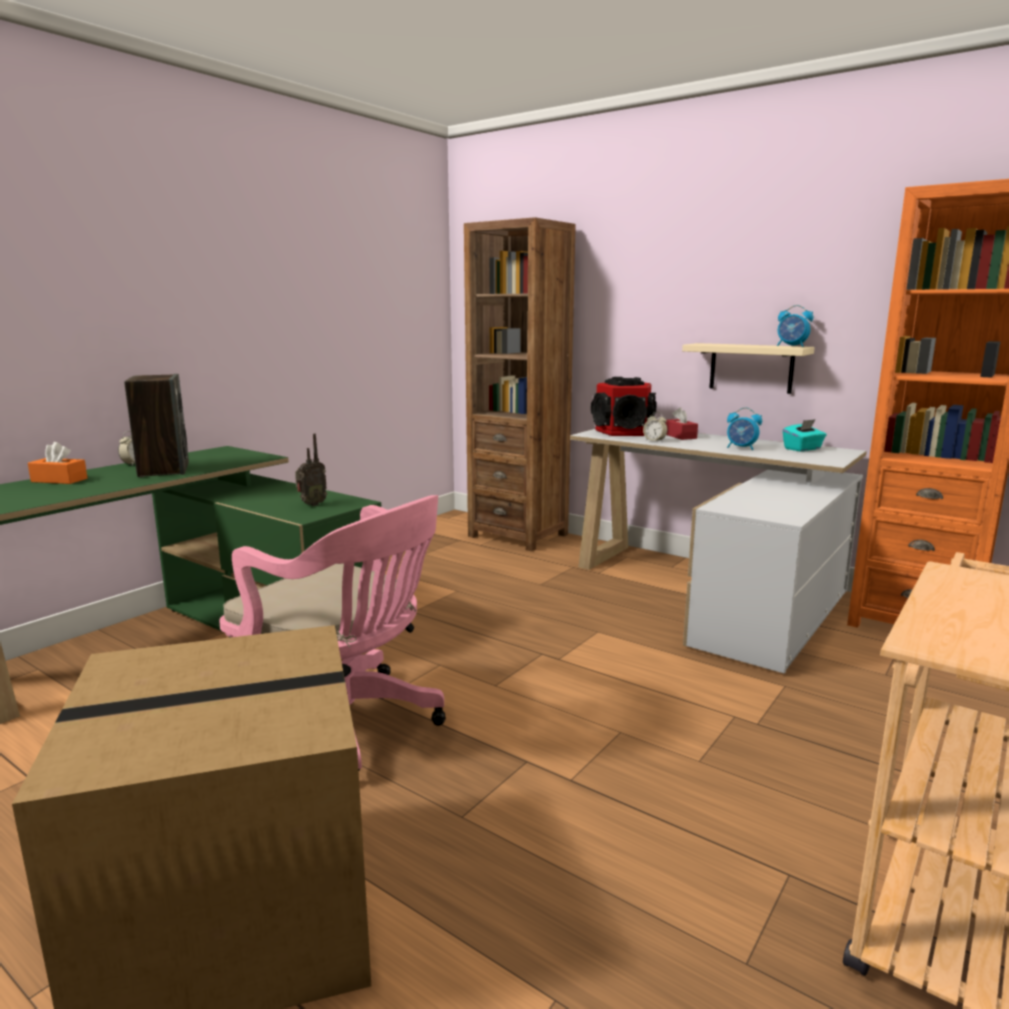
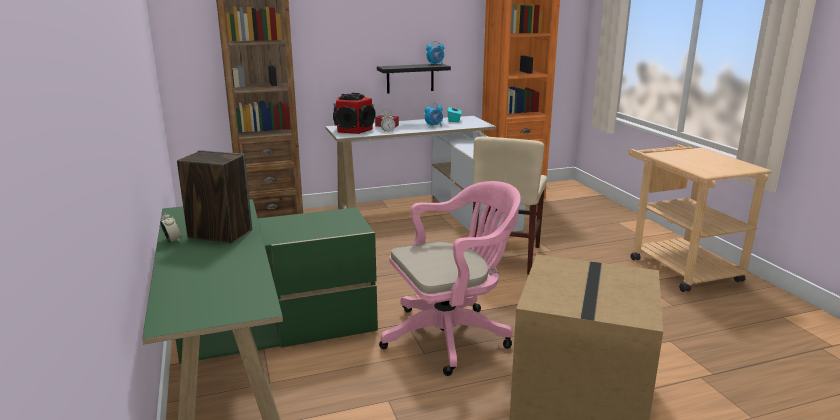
camera: 55 degrees left, 5 degrees up
(59, 480) = (184, 268): orange tissue box -> none
(311, 504) = (331, 222): radio -> none
(662, 690) = (506, 256): none -> beige chair
(751, 368) = (410, 78): beige shelf -> black shelf

